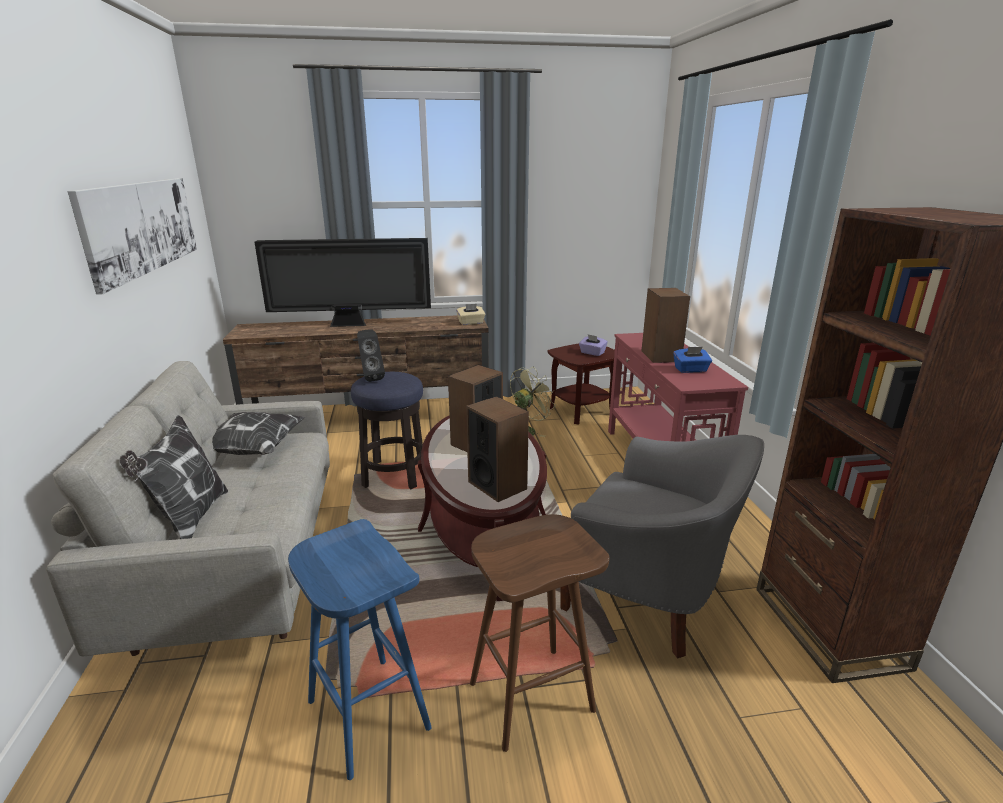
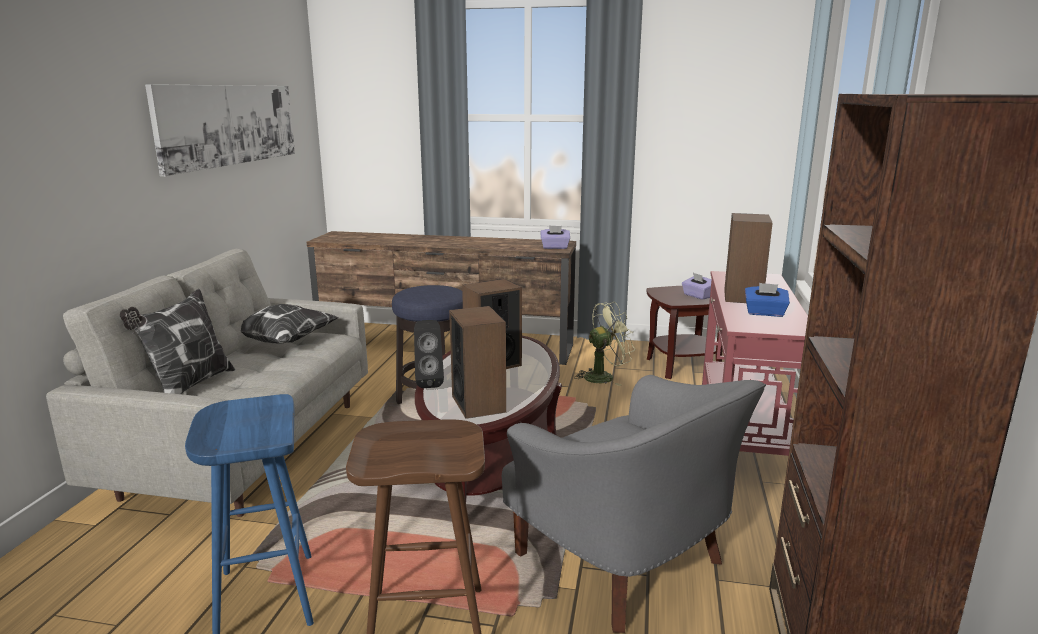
camera: 20 degrees right, 5 degrees down
(351, 324) = (433, 239): television -> none
(370, 378) = (416, 288): black speaker -> black speaker (429, 383)
(471, 323) = (555, 247): beige tissue box -> purple tissue box

